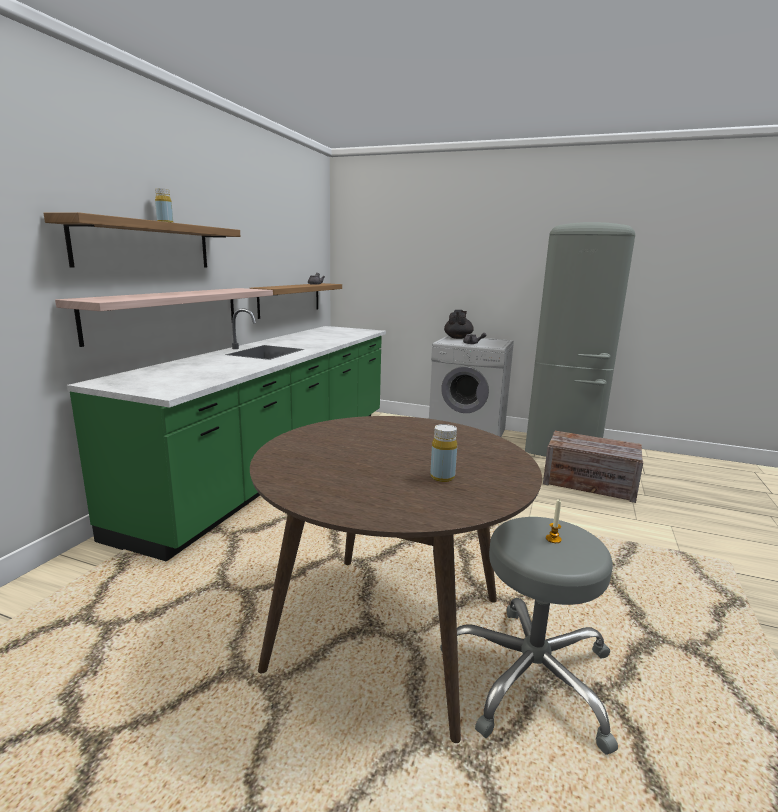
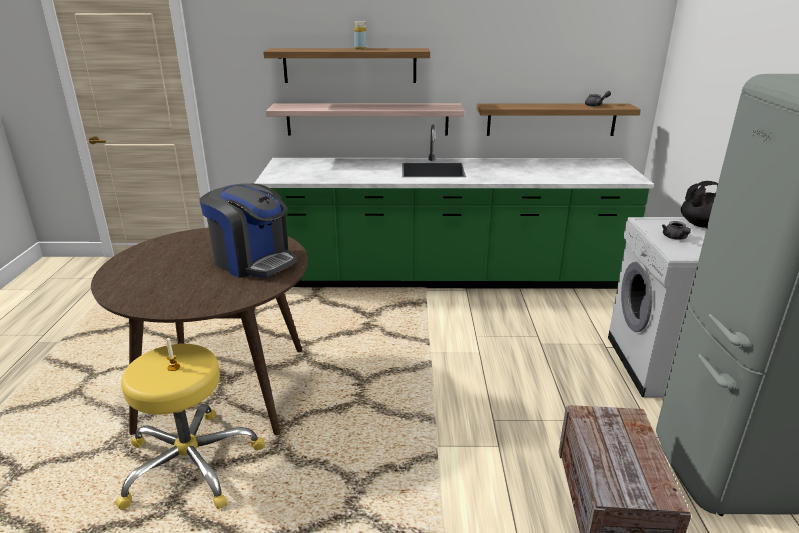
camera: 70 degrees right, 10 degrees up
(404, 436) = (253, 261): none -> coffee machine
(442, 477) = (170, 284): yellow bottle -> none
(530, 676) = (191, 463): grey stool -> yellow stool

